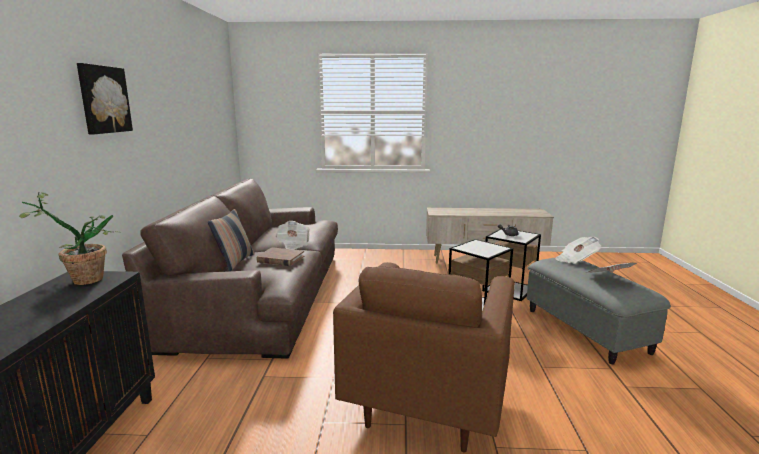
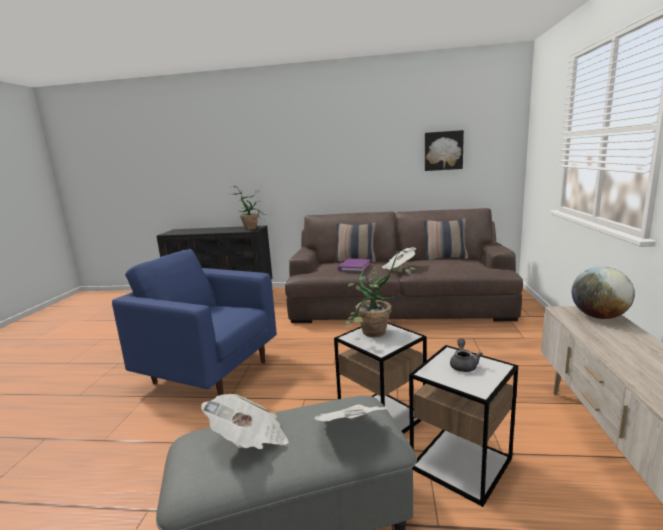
camera: 95 degrees right, 0 degrees up
(103, 99) = (311, 142): picture -> picture (443, 150)
(268, 231) = (445, 258): none -> pillow
(280, 259) = (354, 267): brown book -> purple book
(427, 403) = (210, 372): brown armchair -> blue armchair
(443, 210) = (599, 316): none -> globe
(479, 248) = (375, 335): none -> potted plant

